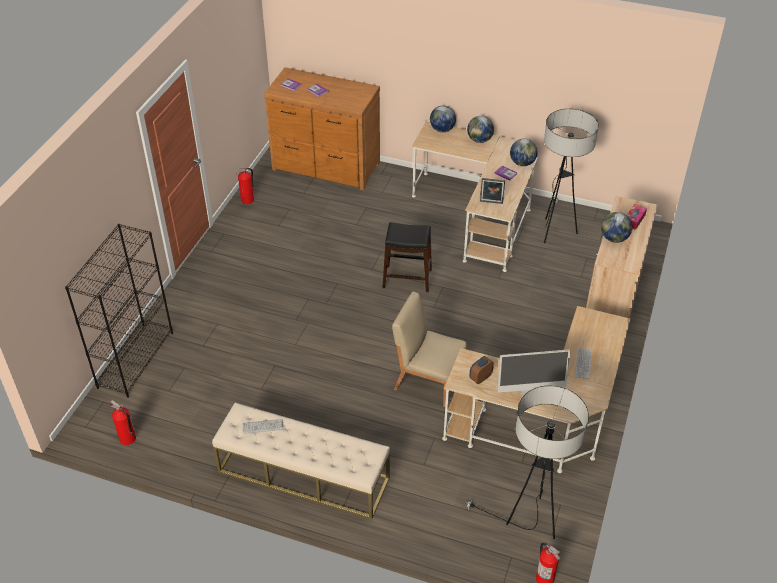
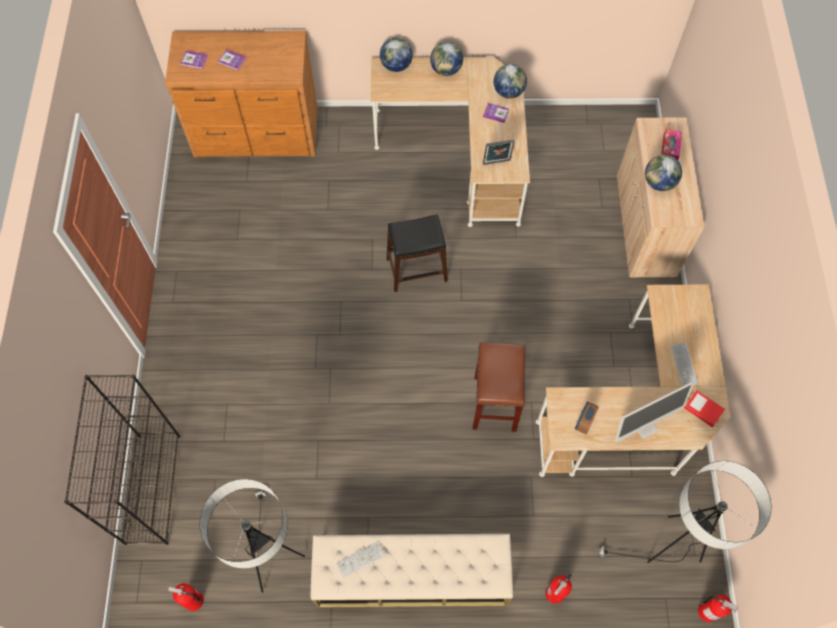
camera: 20 degrees left, 20 degrees up
(248, 200) = (184, 212): fire extinguisher -> fire extinguisher (555, 593)
(428, 380) = (494, 402): beige chair -> brown stool
(555, 232) = (552, 153): floor lamp -> floor lamp (273, 559)
(585, 397) = (703, 410): none -> book

